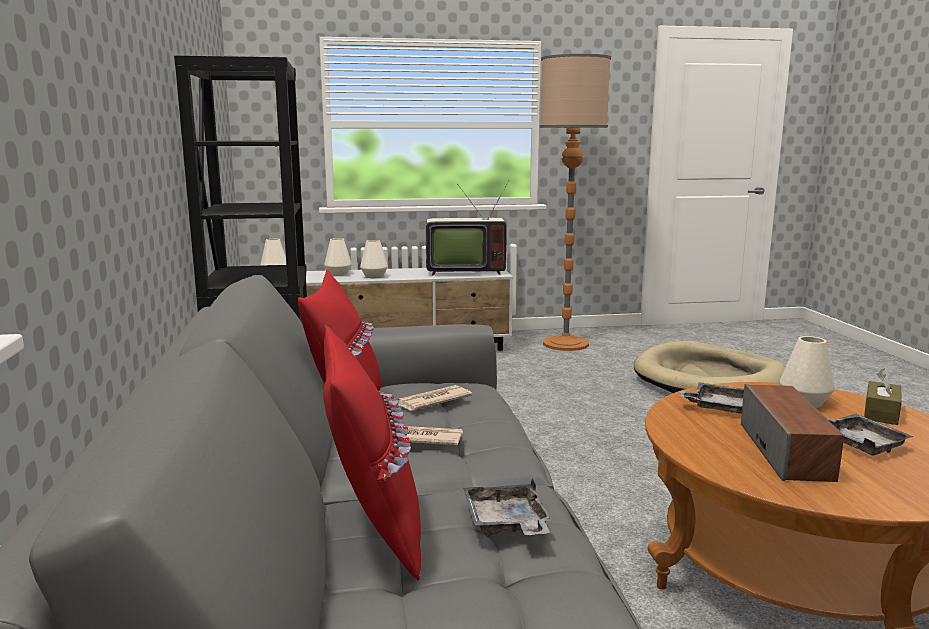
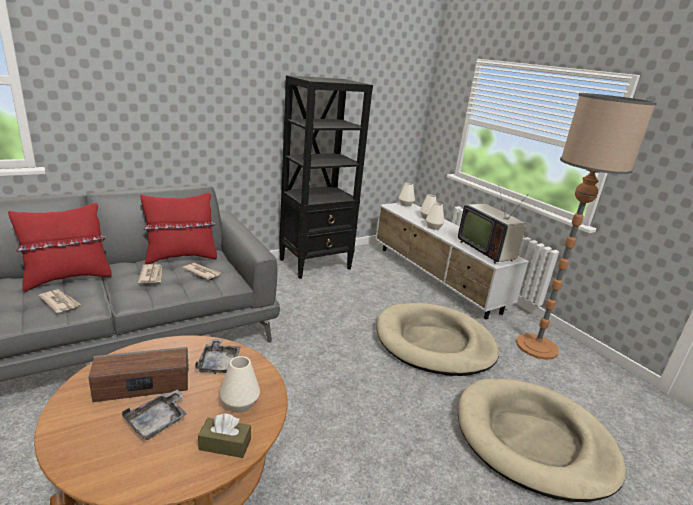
camera: 65 degrees right, 10 degrees up
(506, 523) = (60, 302): grey tray -> newspaper
(539, 382) = (434, 343): none -> beige dog bed

